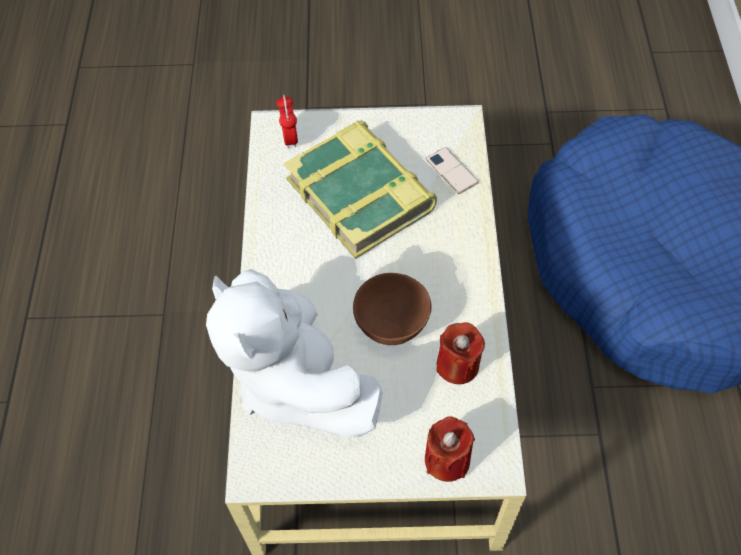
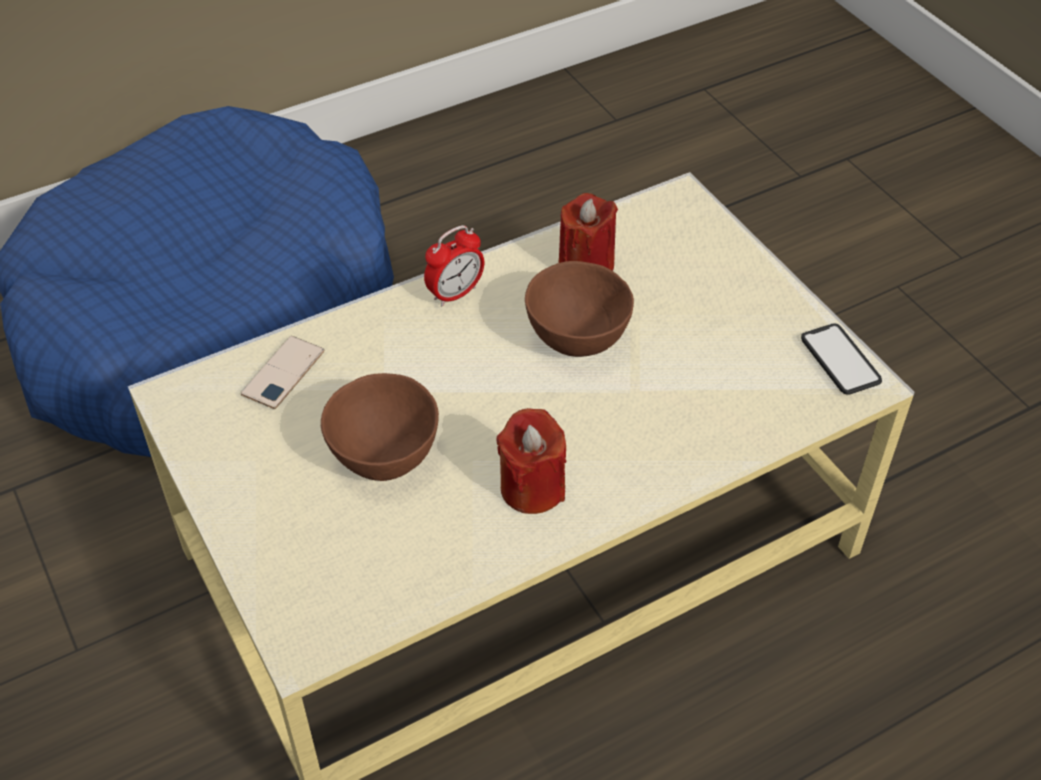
camera: 120 degrees left, 10 degrees down
(279, 472) = (840, 360): none -> phone
(290, 138) = (318, 600): alarm clock -> alarm clock (455, 293)
(295, 380) = (722, 396): white plush toy -> none
(361, 194) = (385, 456): book -> brown bowl
(447, 459) = (704, 235): red candle -> red candle (532, 488)

